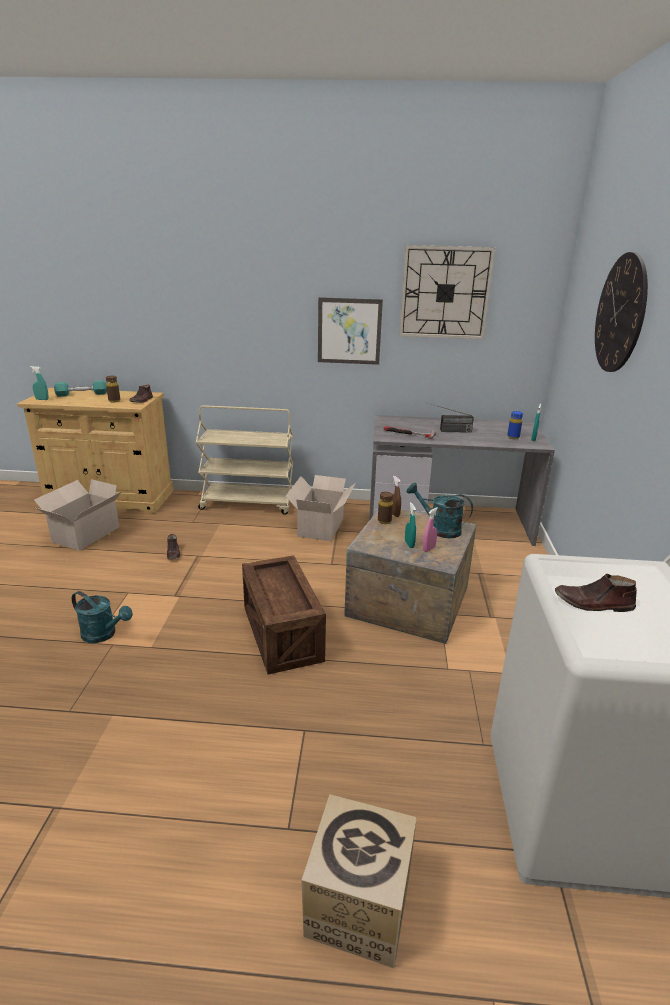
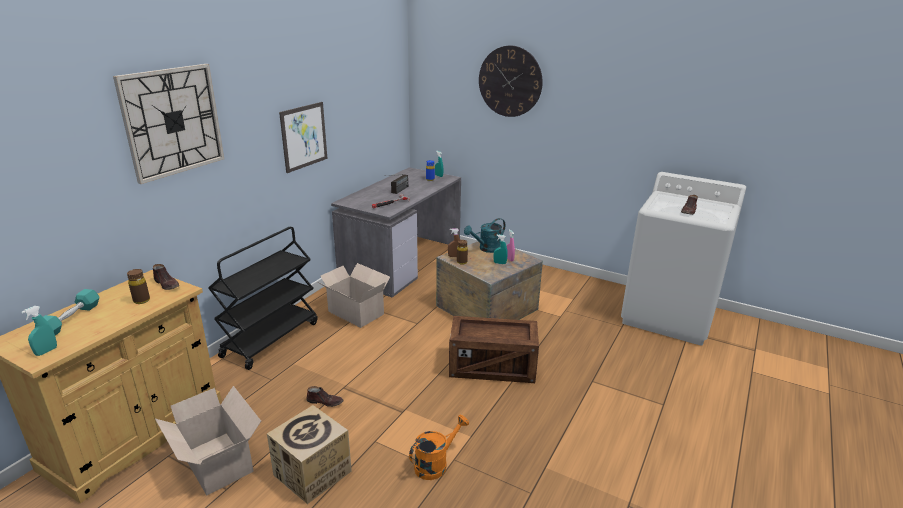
camera: 65 degrees left, 0 degrees up
(104, 634) = (435, 464): turquoise watering can -> orange watering can
(248, 504) = (271, 339): beige cart -> black cart
(358, 904) = (709, 393): cardboard box -> cardboard box (312, 473)
(445, 293) = (355, 86): wall clock -> wall clock (173, 121)

